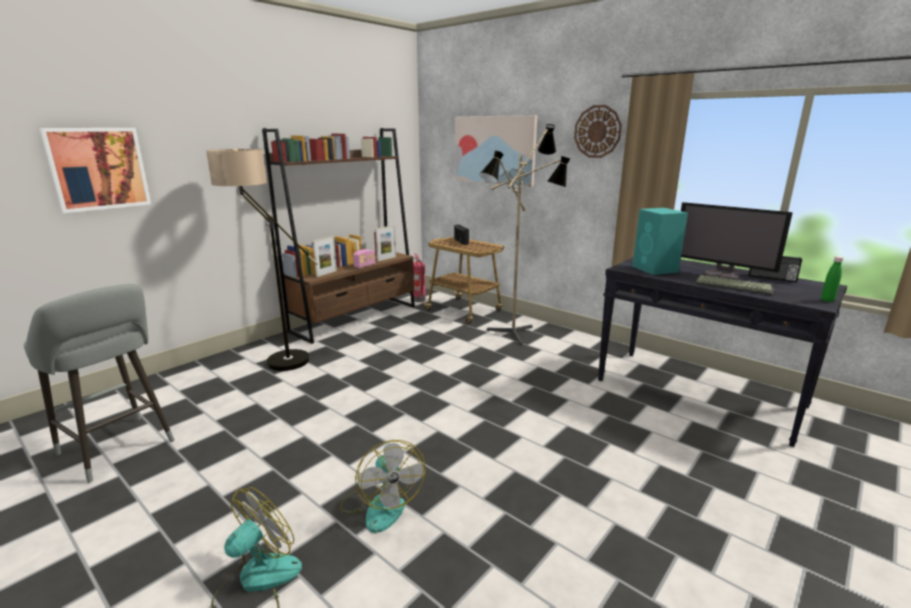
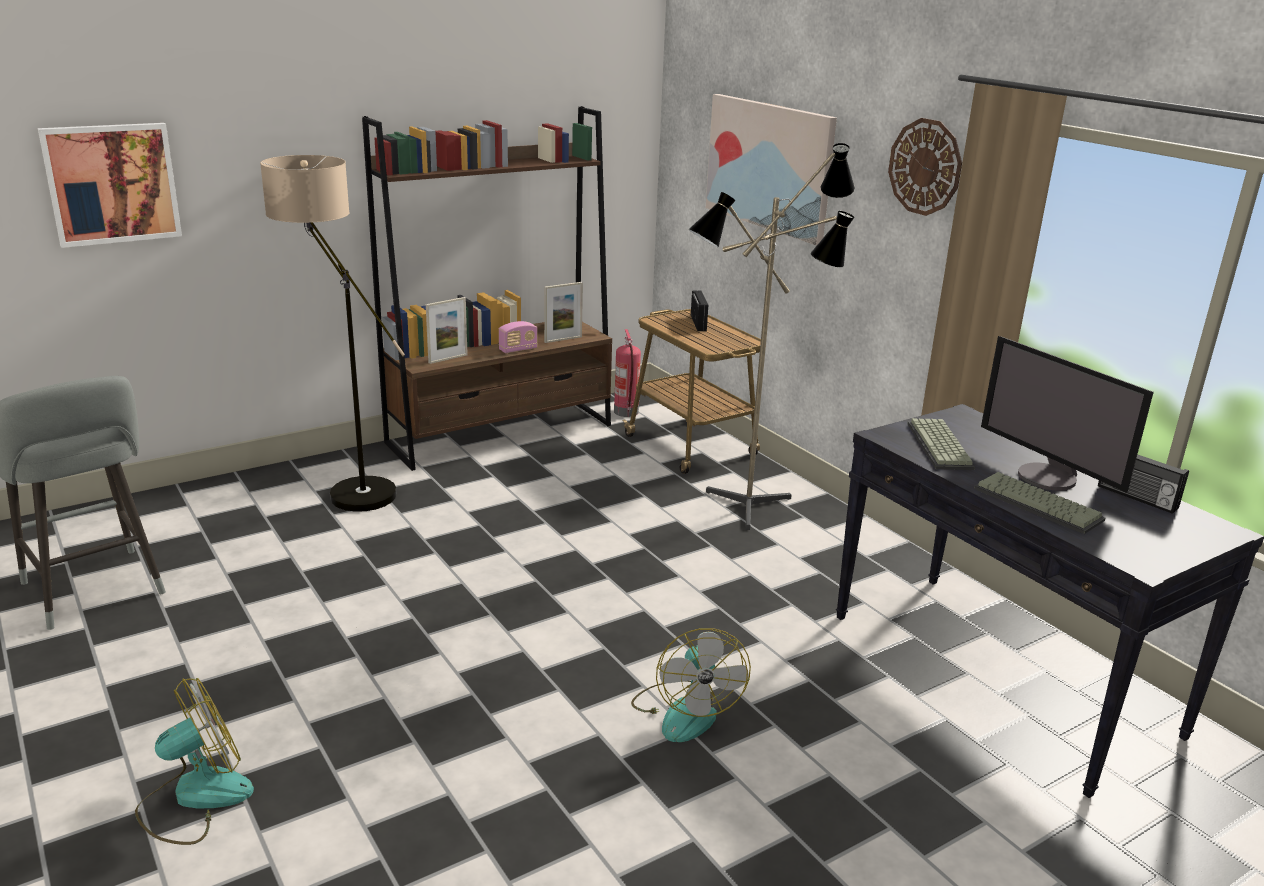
camera: 15 degrees right, 5 degrees up
(381, 505) = (387, 739): fan -> fan (685, 711)
(655, 269) = (941, 446): turquoise speaker -> keyboard
(827, 300) = (1174, 560): green bottle -> none

